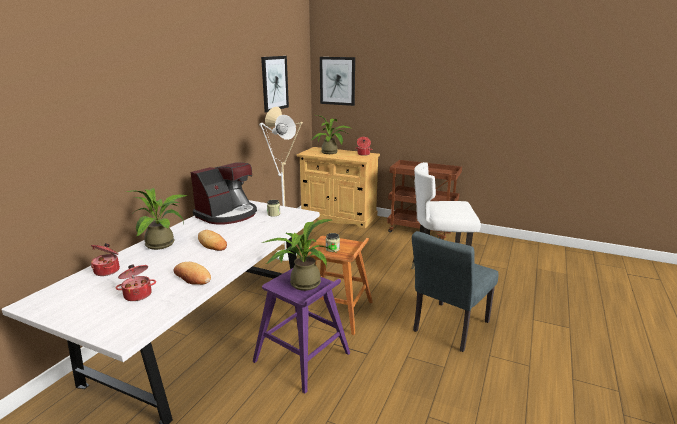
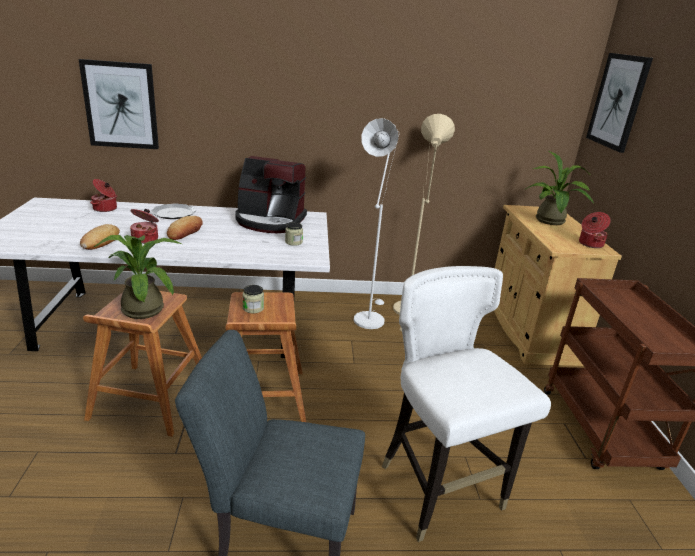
camera: 60 degrees right, 5 degrees up
(138, 294) = (60, 229): cooking pot -> cooking pot (146, 239)
(164, 243) = (173, 213): potted plant -> plate
(274, 83) = (476, 82): picture -> picture (121, 105)
(302, 358) = (150, 399): purple stool -> brown stool

